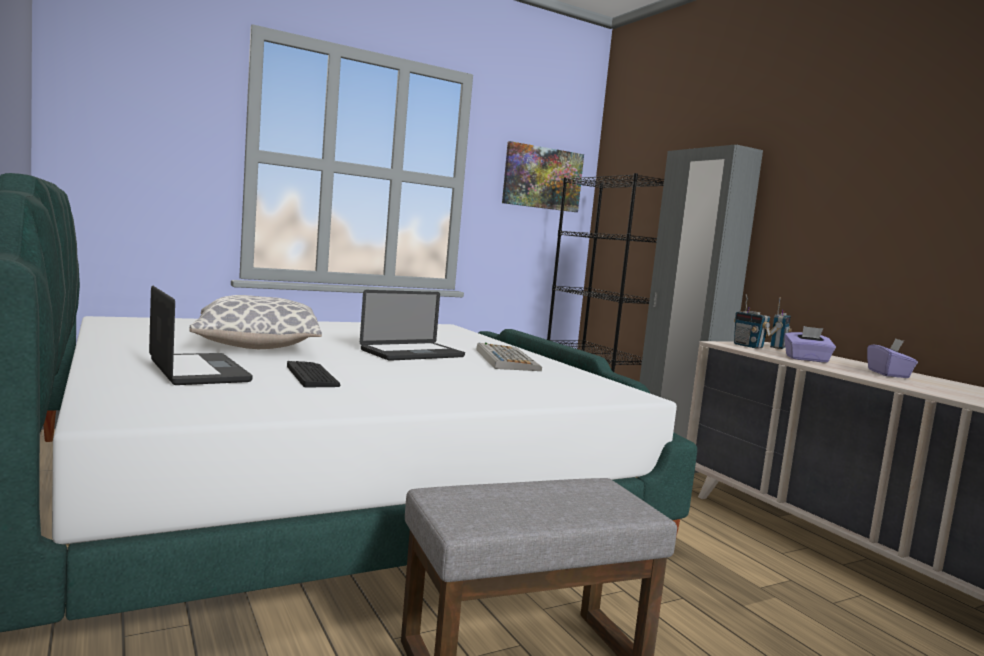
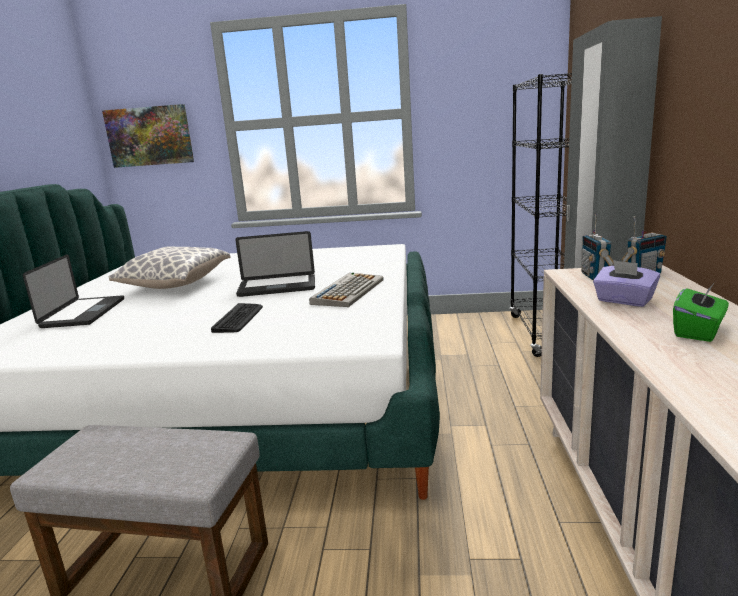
camera: 35 degrees right, 10 degrees up
(312, 376) = (144, 317): keyboard -> keyboard (239, 318)
(542, 178) = (498, 88): picture -> picture (149, 136)
(888, 374) = (698, 331): purple tissue box -> green tissue box

